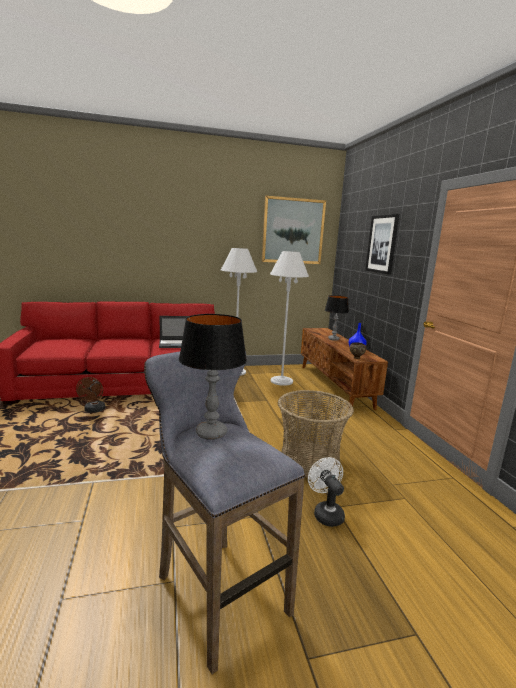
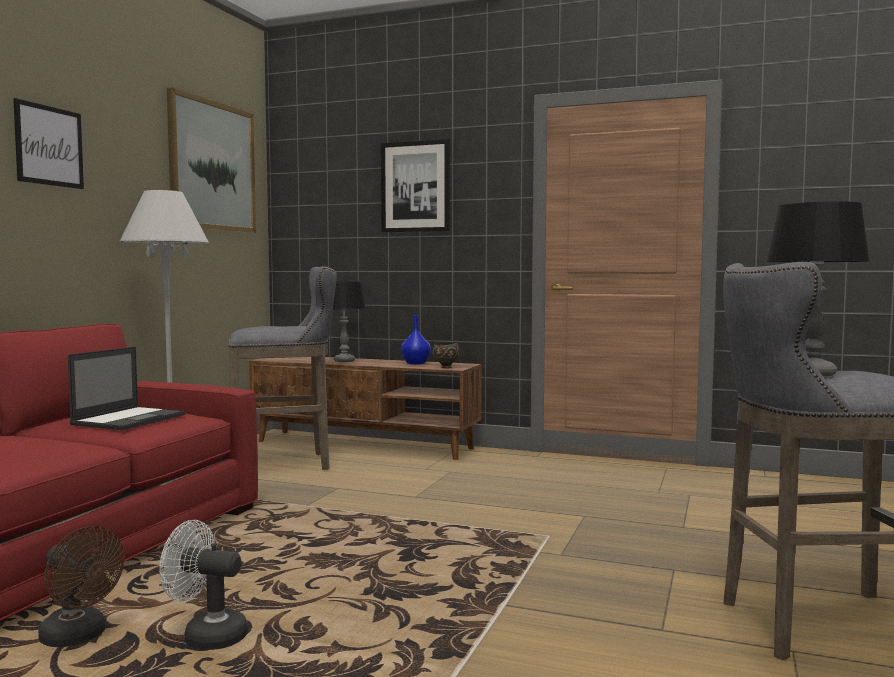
camera: 55 degrees left, 10 degrees down
(196, 230) = (49, 146): none -> picture
(281, 381) = (284, 463): white floor lamp -> grey stool
(310, 460) = (564, 511): basket -> none
(326, 513) = (693, 534): white fan -> white fan (206, 636)

